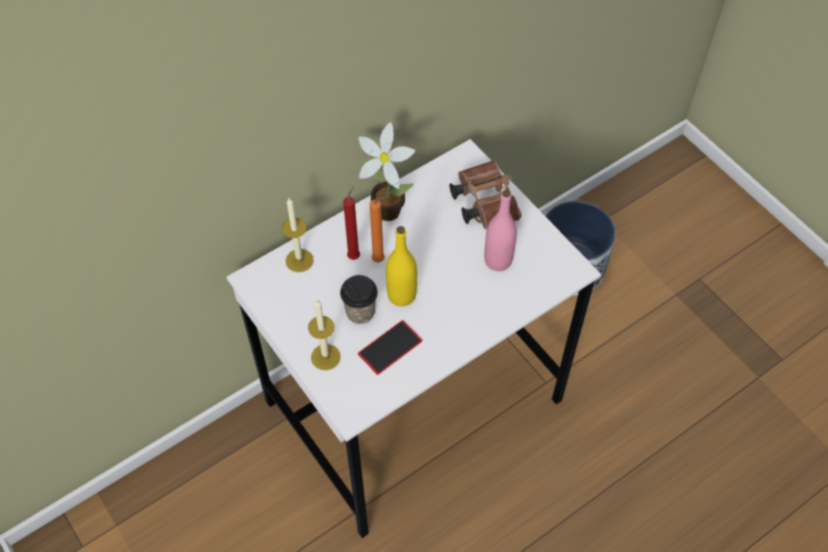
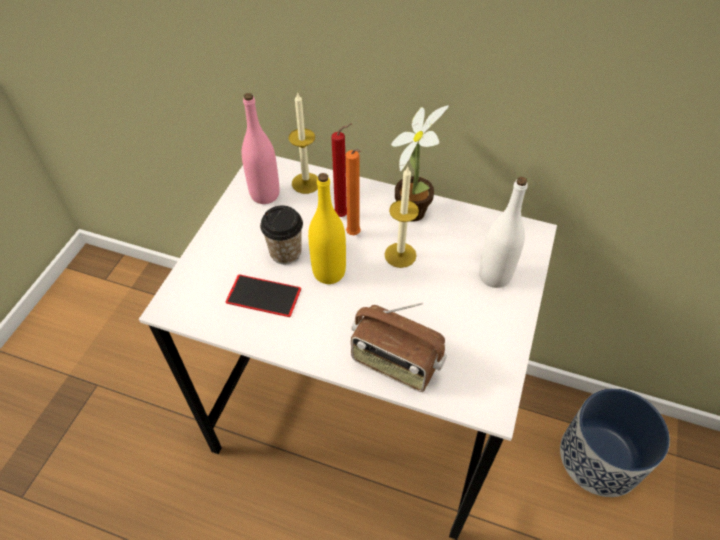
camera: 55 degrees right, 5 degrees down
(325, 357) = (218, 254): candle -> candle (400, 255)
(483, 202) = (494, 276): brown binoculars -> white bottle
(498, 260) = (437, 327): pink bottle -> pink bottle (265, 194)
(507, 301) = (395, 363): none -> radio

